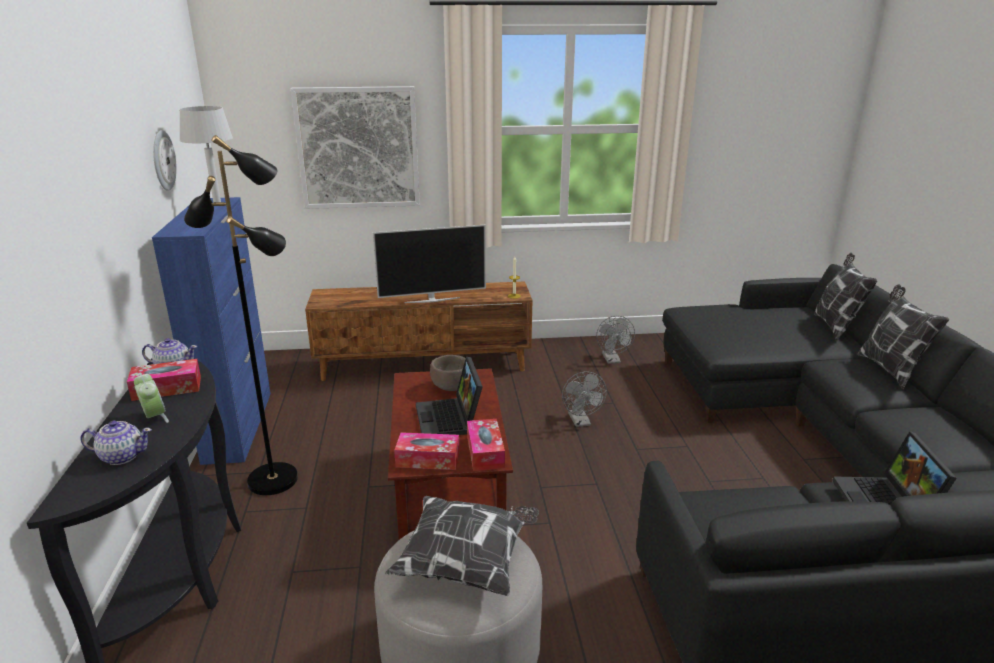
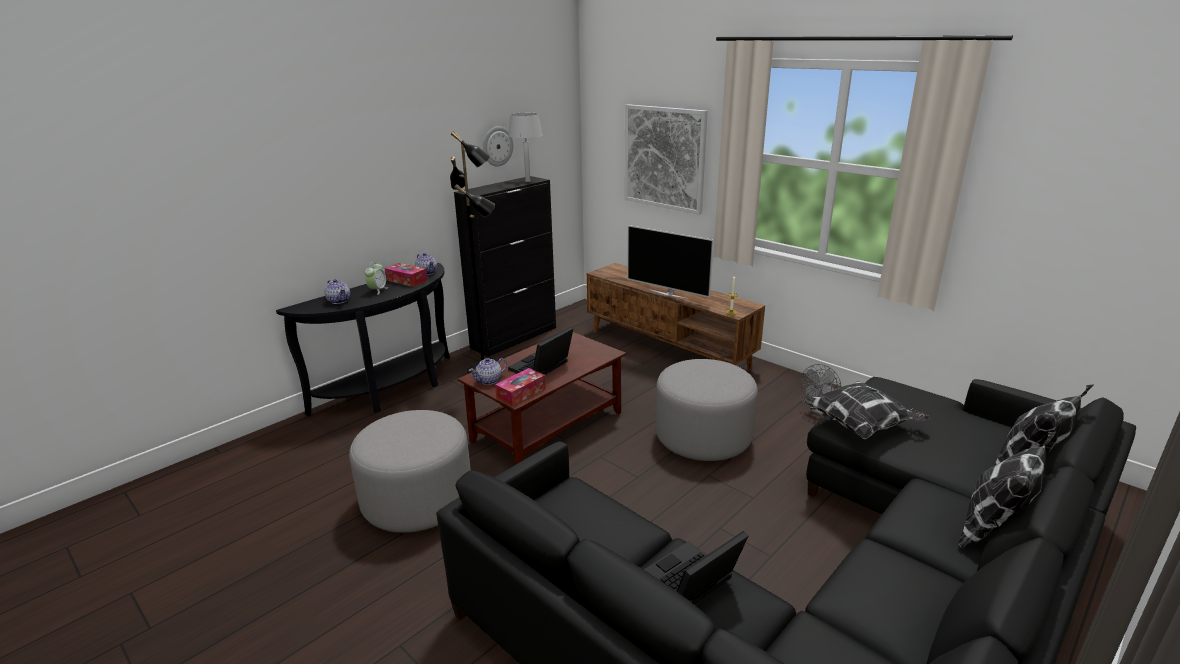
camera: 50 degrees right, 0 degrees up
(238, 426) = (514, 337): blue cabinet -> black cabinet
(428, 459) = (489, 380): tissue box -> teapot
(451, 388) = (579, 352): brown bowl -> none
(467, 562) = (412, 435): pillow -> pillow (861, 426)
(581, 422) = (703, 436): grey fan -> grey ottoman

